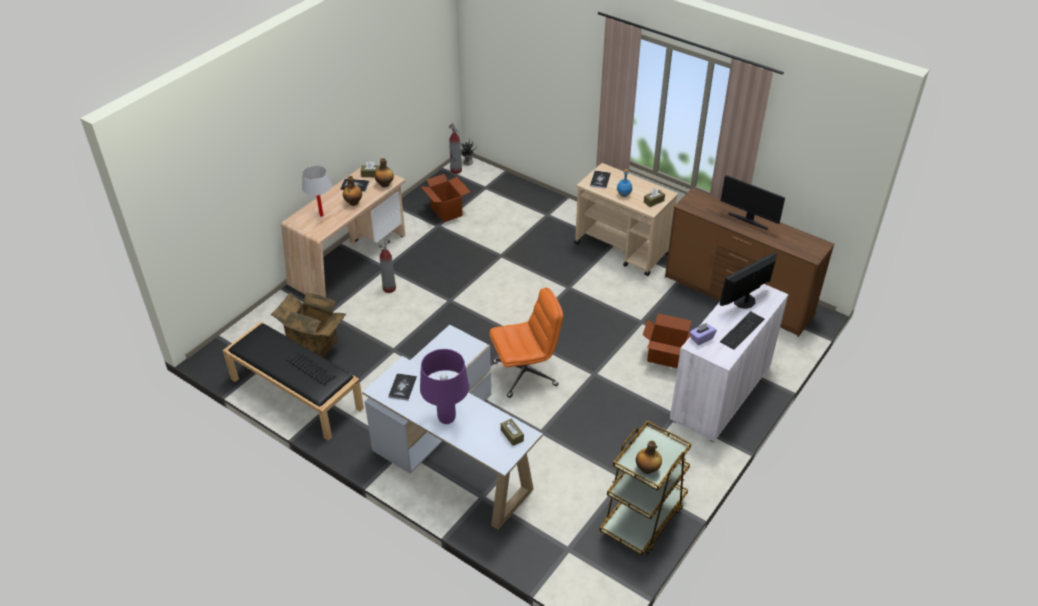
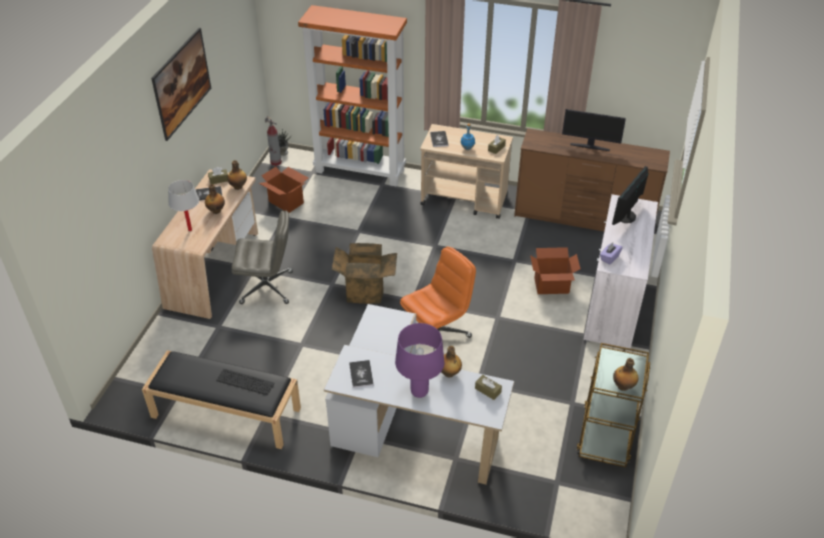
camera: 20 degrees left, 0 degrees up
(315, 343) = (221, 358): cardboard box -> cardboard box (366, 289)
(345, 89) = (185, 98): none -> picture
(389, 288) = (267, 287): fire extinguisher -> grey office chair
(484, 409) = (449, 373): none -> bottle
(533, 196) = (361, 171): none -> orange bookcase
(742, 330) = (638, 242): keyboard -> none

